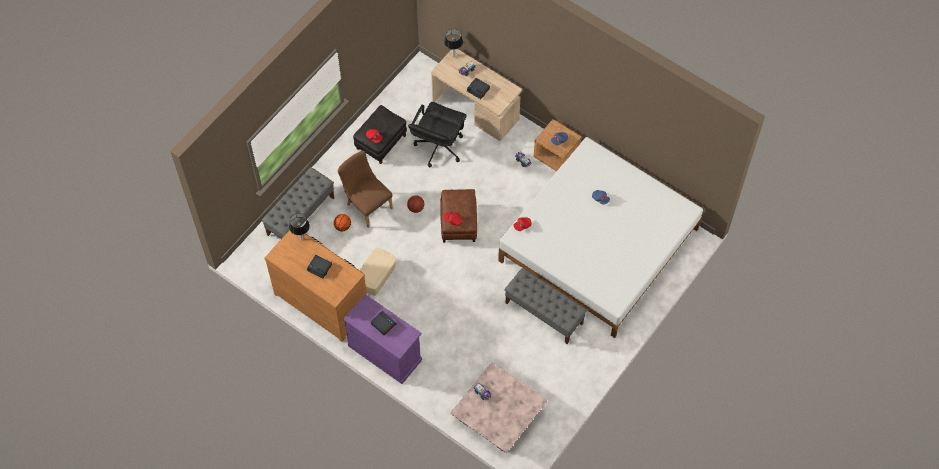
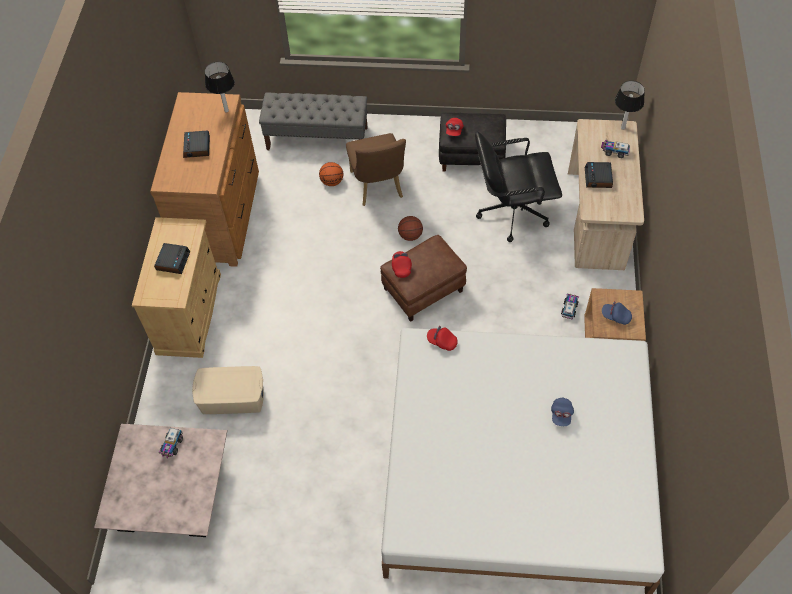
camera: 60 degrees right, 5 degrees down
(367, 205) = (378, 187): brown chair -> brown chair turned 150 degrees clockwise
(376, 276) = (288, 248): beige storage box -> beige storage box (232, 397)
(385, 352) = (189, 313): purple cabinet -> beige cabinet
(544, 313) = (361, 461): grey bench -> none

